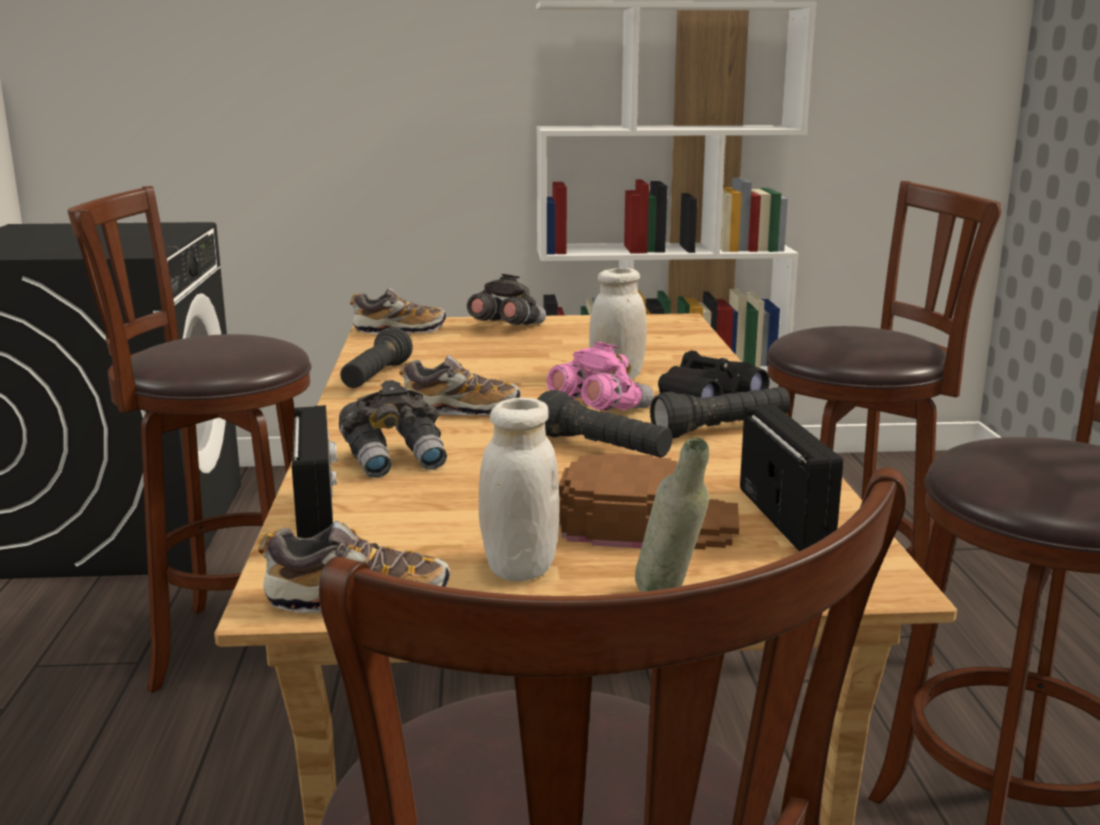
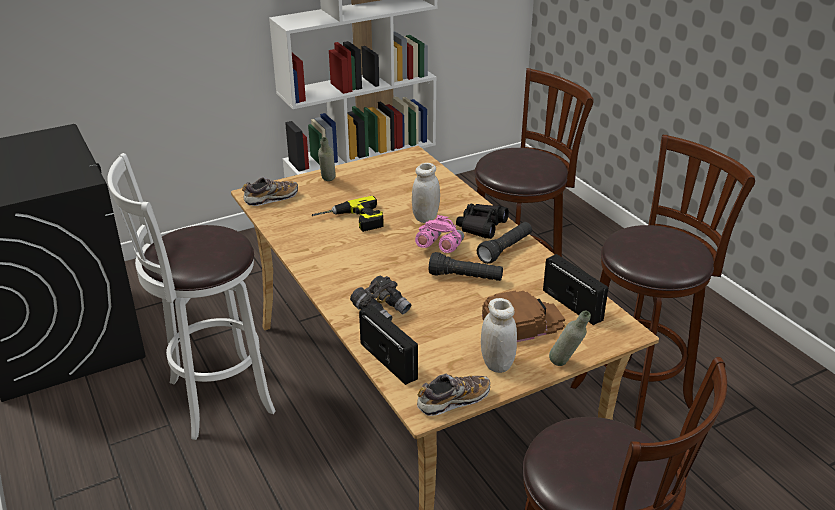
camera: 25 degrees left, 15 degrees up
(232, 647) = (214, 399): brown stool -> white stool
(376, 378) = (304, 247): black flashlight -> none
(460, 410) = (375, 264): shoe -> none
(486, 364) = (350, 221): none -> power drill
(506, 327) = (328, 182): grey binoculars -> grey bottle

